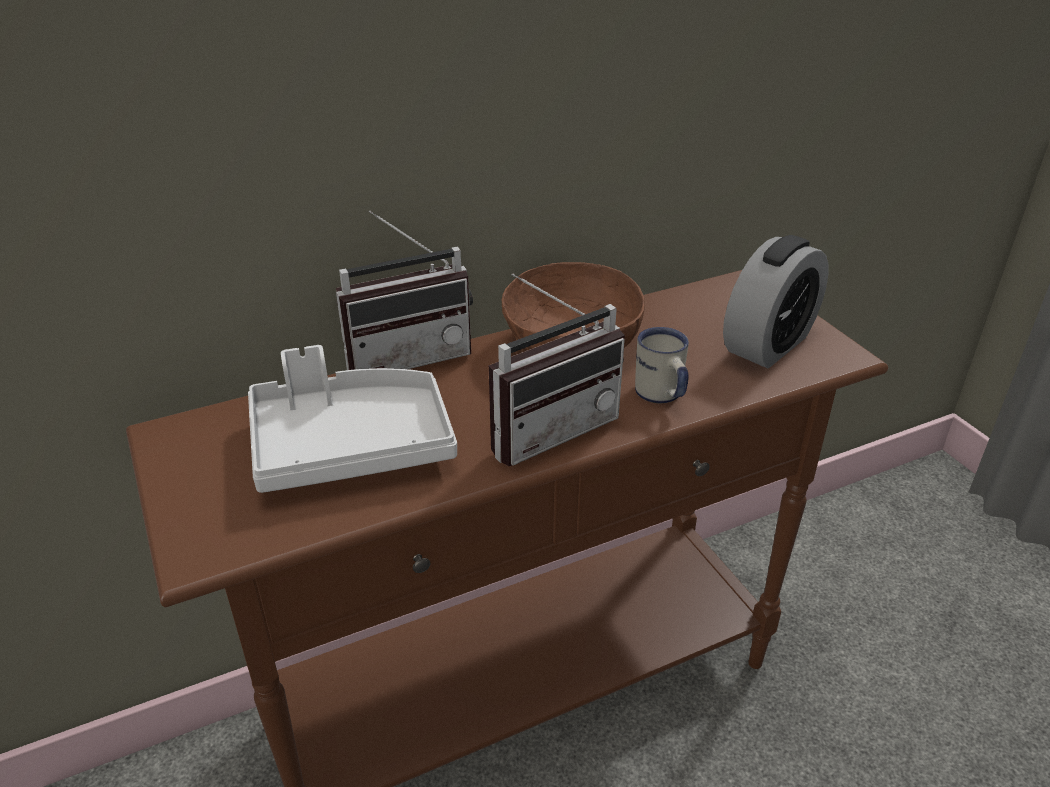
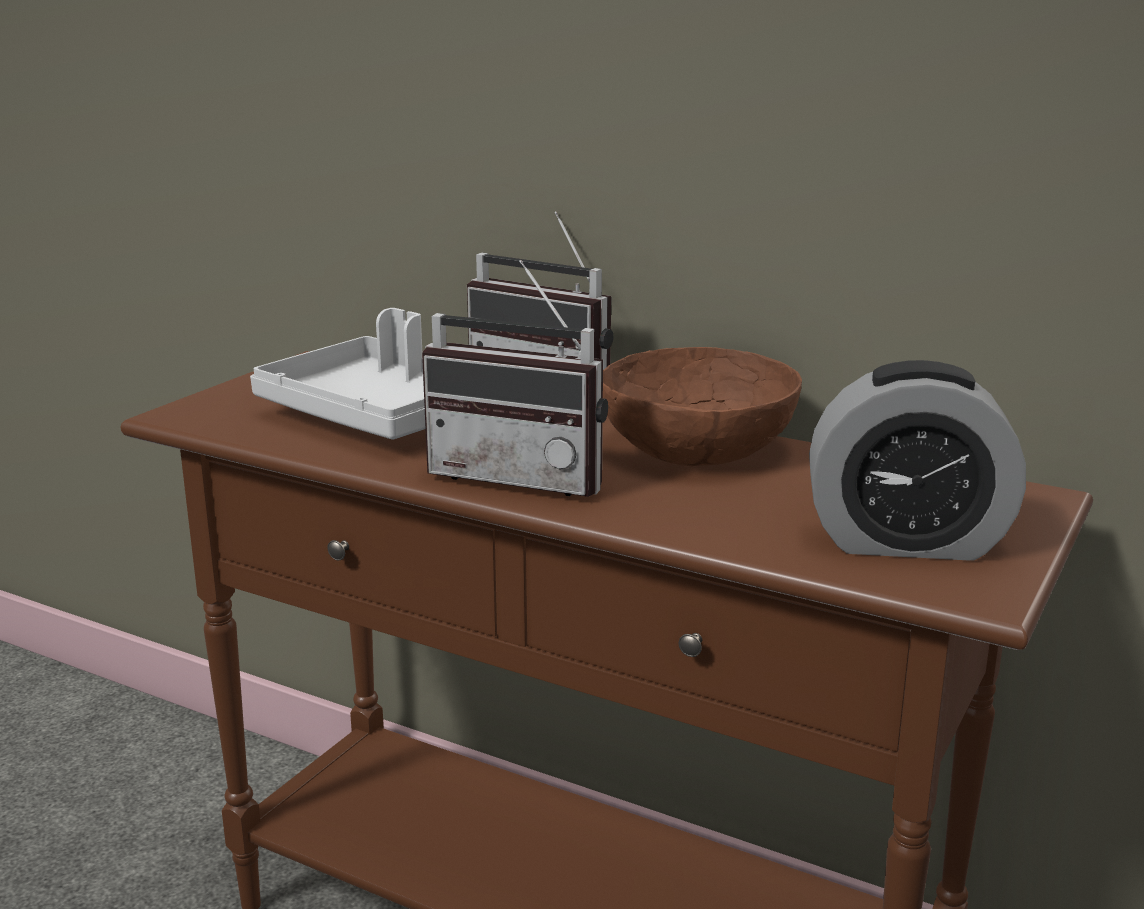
camera: 55 degrees right, 15 degrees down
(661, 396) = (673, 511): white mug -> none

